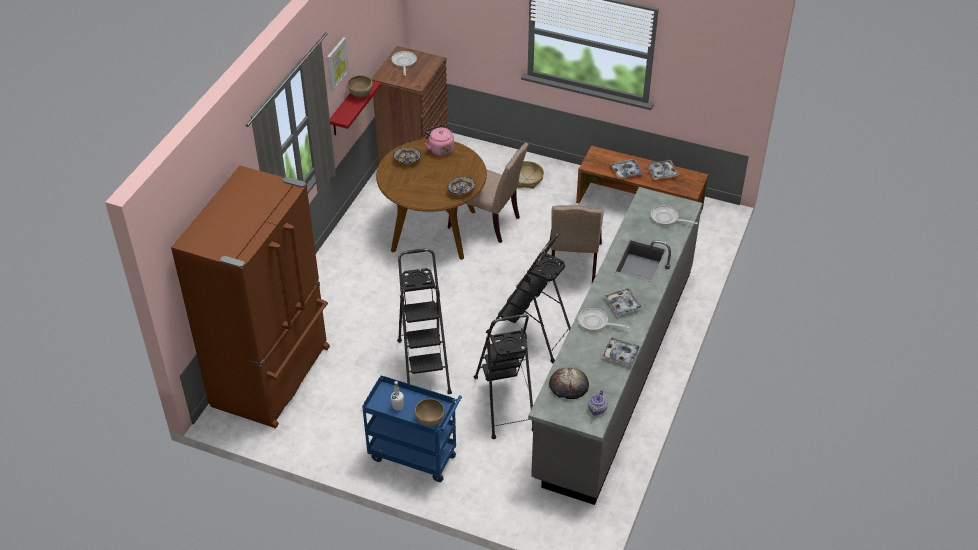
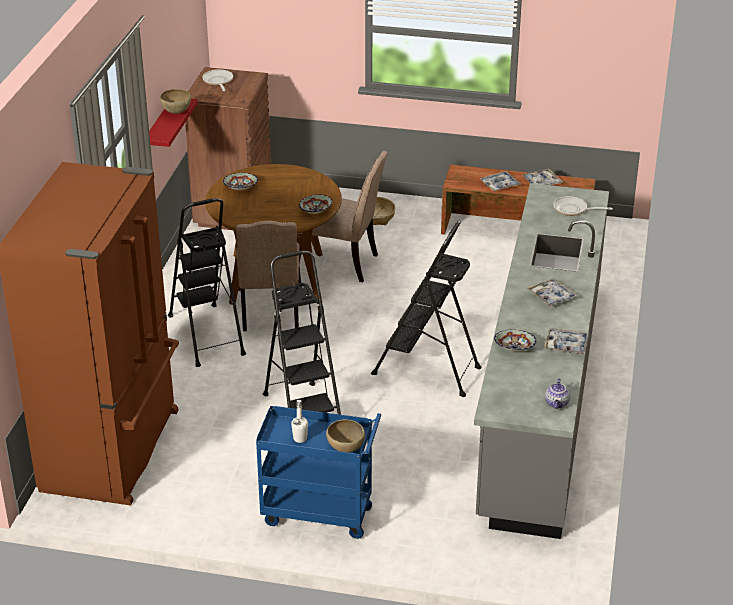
camera: 10 degrees left, 10 degrees down
(336, 64) = (149, 68): picture -> none
(440, 149) = (277, 174): pink kettle -> none
(504, 404) = (416, 445): step ladder -> step ladder (206, 335)
(568, 385) = (513, 383): bread -> none
(574, 263) = (457, 294): beige chair -> beige chair (270, 311)
(578, 352) = (514, 349): none -> bowl
(595, 322) = (524, 317): frying pan -> none

